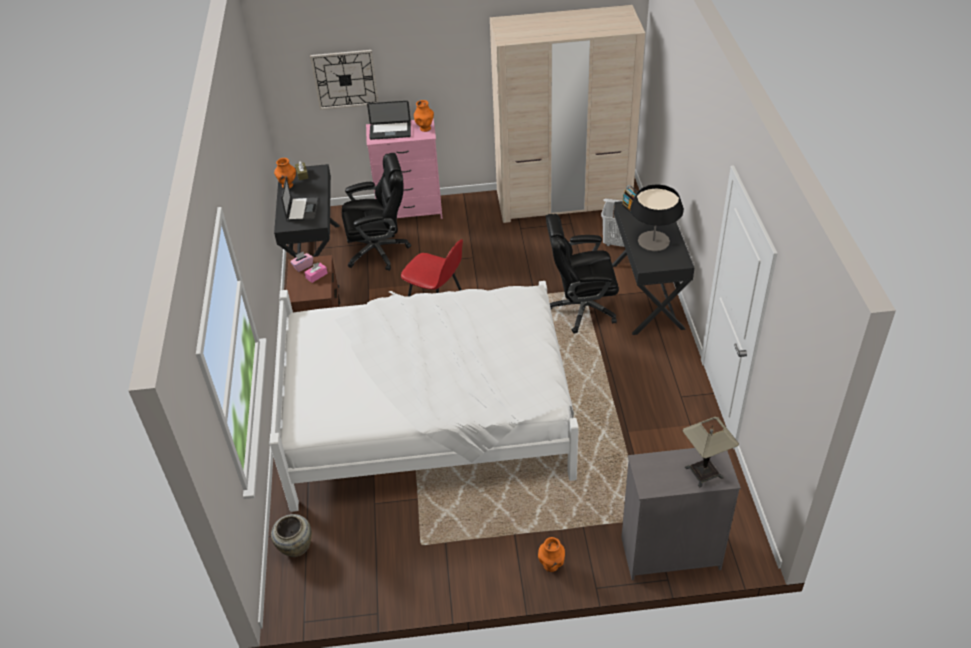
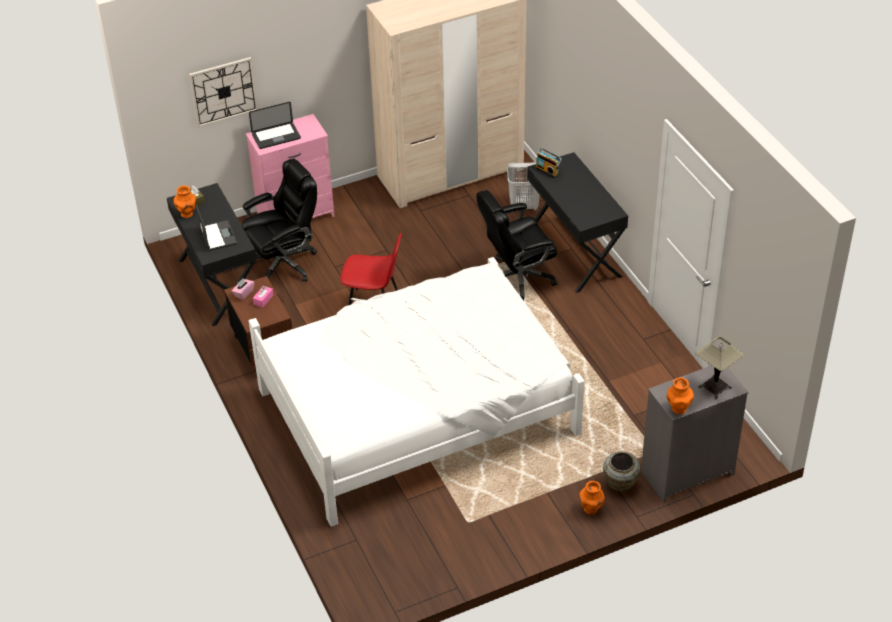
camera: 20 degrees left, 0 degrees up
(295, 548) = (353, 555): beige vase -> beige vase (620, 484)
(425, 128) = (311, 127): orange vase -> orange vase (678, 409)
(653, 241) = (581, 198): table lamp -> none

